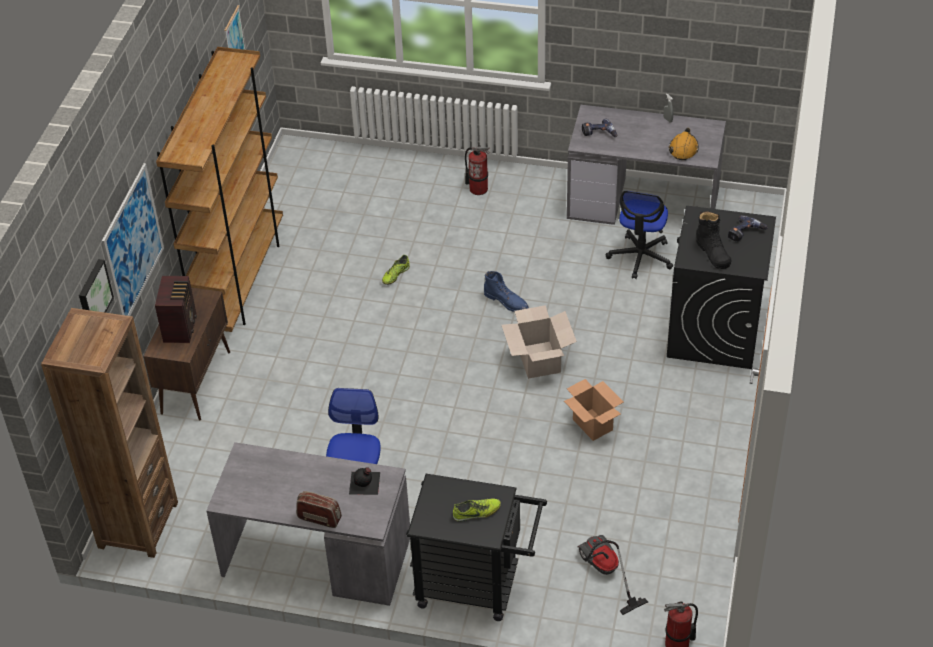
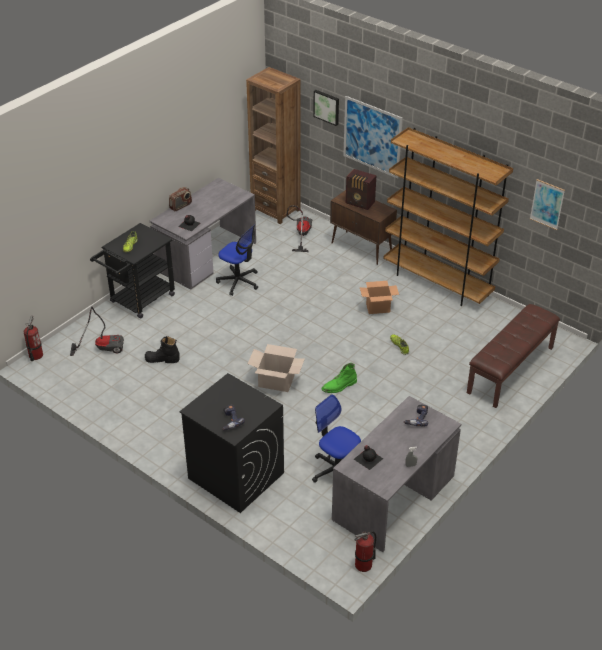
camera: 115 degrees right, 5 degrees down
(196, 464) = (301, 235): none -> vacuum cleaner
(379, 175) = (511, 370): none -> brown bench
(478, 189) = (466, 414): fire extinguisher -> fire extinguisher (364, 565)
(507, 301) = (339, 386): blue boot -> green boot
(592, 424) = (206, 383): cardboard box -> cardboard box (378, 308)
(683, 149) = (368, 458): orange hard hat -> black bottle
(713, 253) = (225, 396): black boot -> black boot (162, 359)

